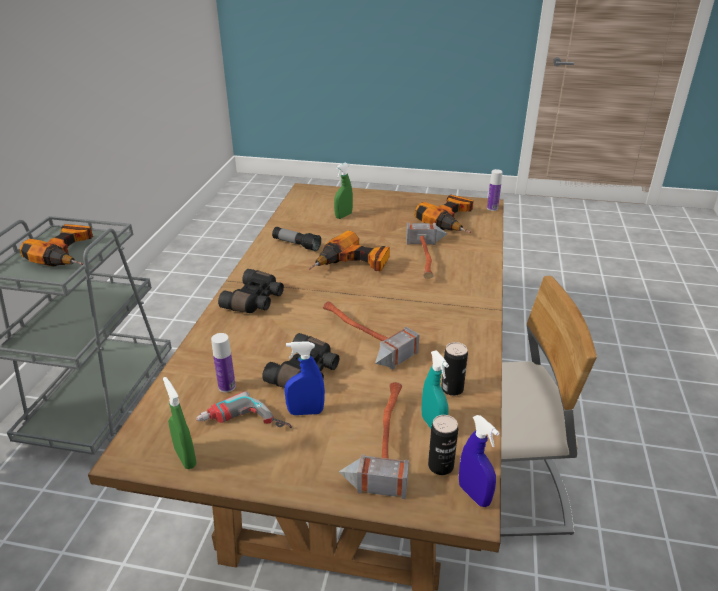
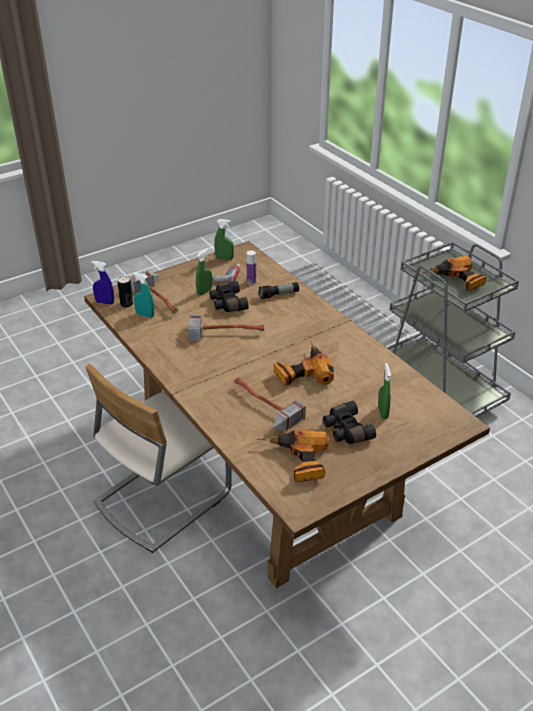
camera: 135 degrees right, 5 degrees up
(255, 301) = (312, 319): black binoculars -> black binoculars (346, 430)
(296, 245) = (362, 365): flashlight -> flashlight (279, 295)
(305, 412) = (204, 291): blue spray bottle -> green spray bottle
(452, 389) = (152, 333): can -> none
(492, 208) = (287, 507): bottle -> none

